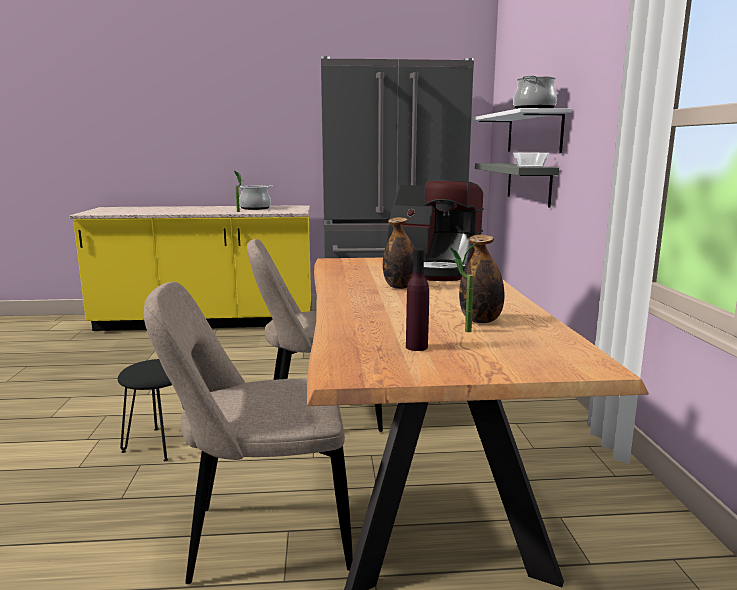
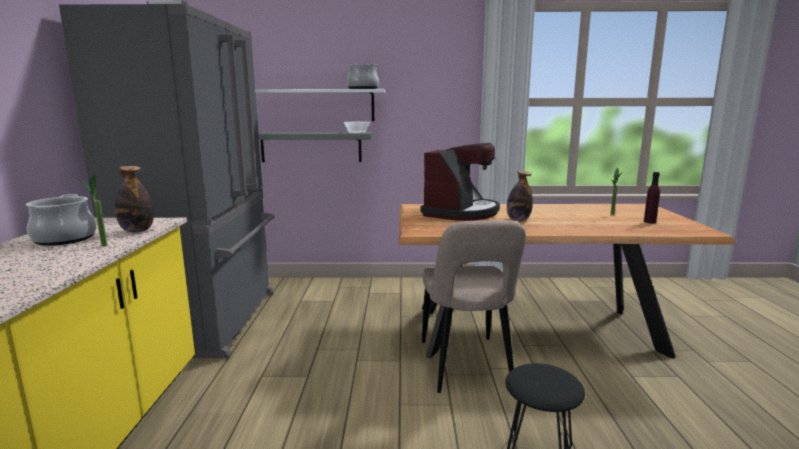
camera: 85 degrees left, 0 degrees up
(262, 537) = (646, 386): beige chair -> none
(480, 320) = (590, 212): bottle -> bottle (137, 231)

